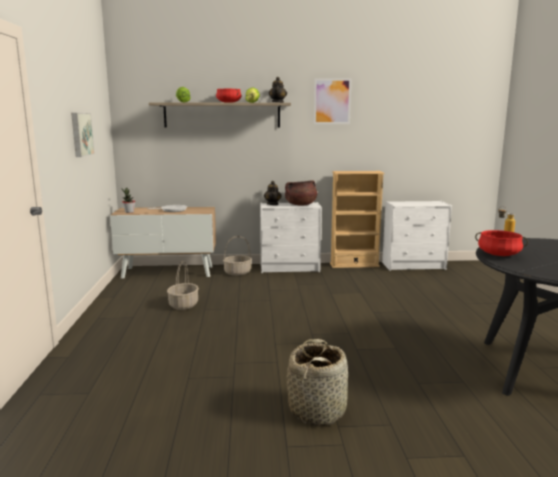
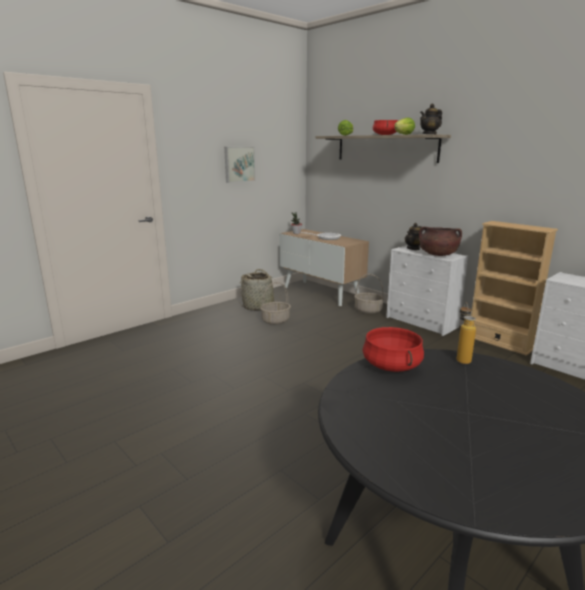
camera: 50 degrees right, 5 degrees up
(317, 410) = (177, 434): basket -> basket (258, 306)
(332, 101) = (503, 131): picture -> none

